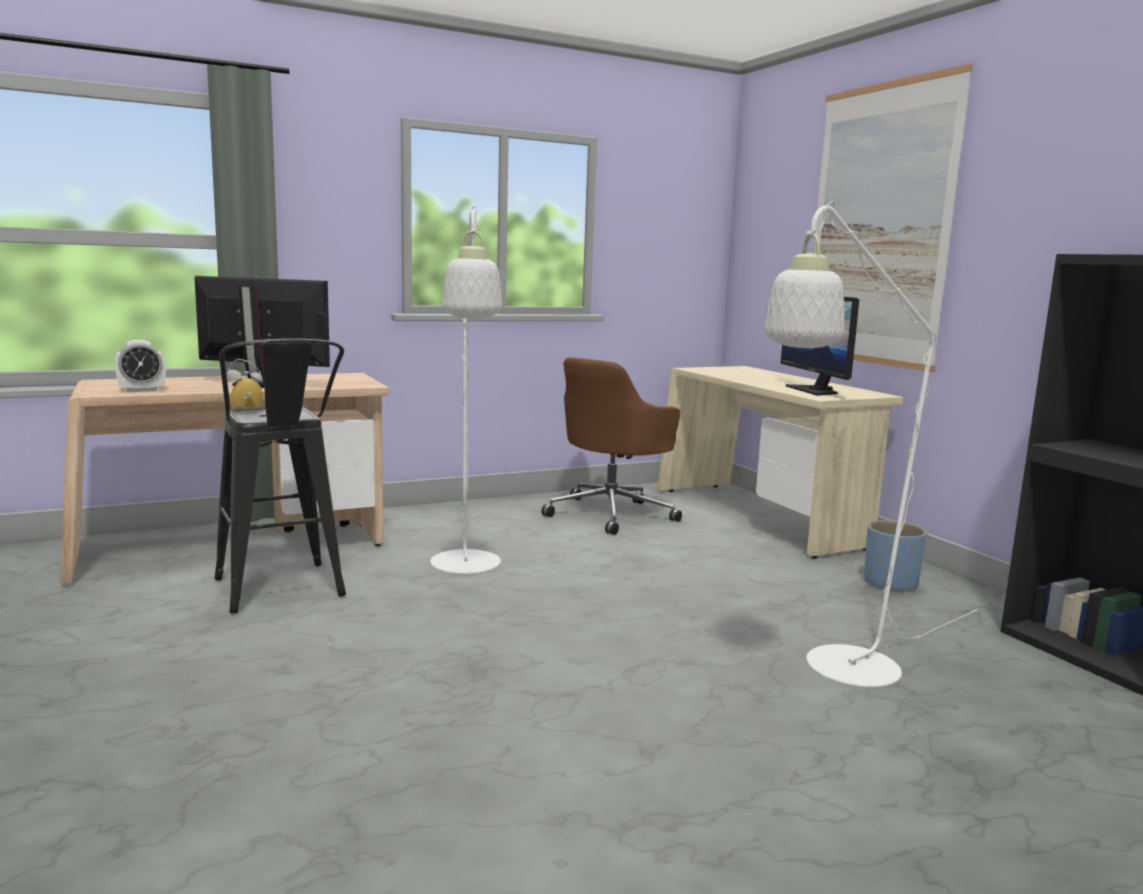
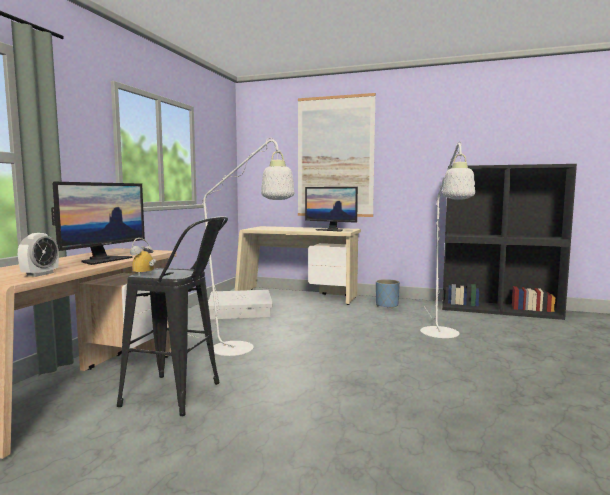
camera: 45 degrees left, 5 degrees down
(262, 385) = (103, 260): monitor -> monitor turned 150 degrees clockwise
(612, 513) = (240, 310): brown office chair -> white storage box

